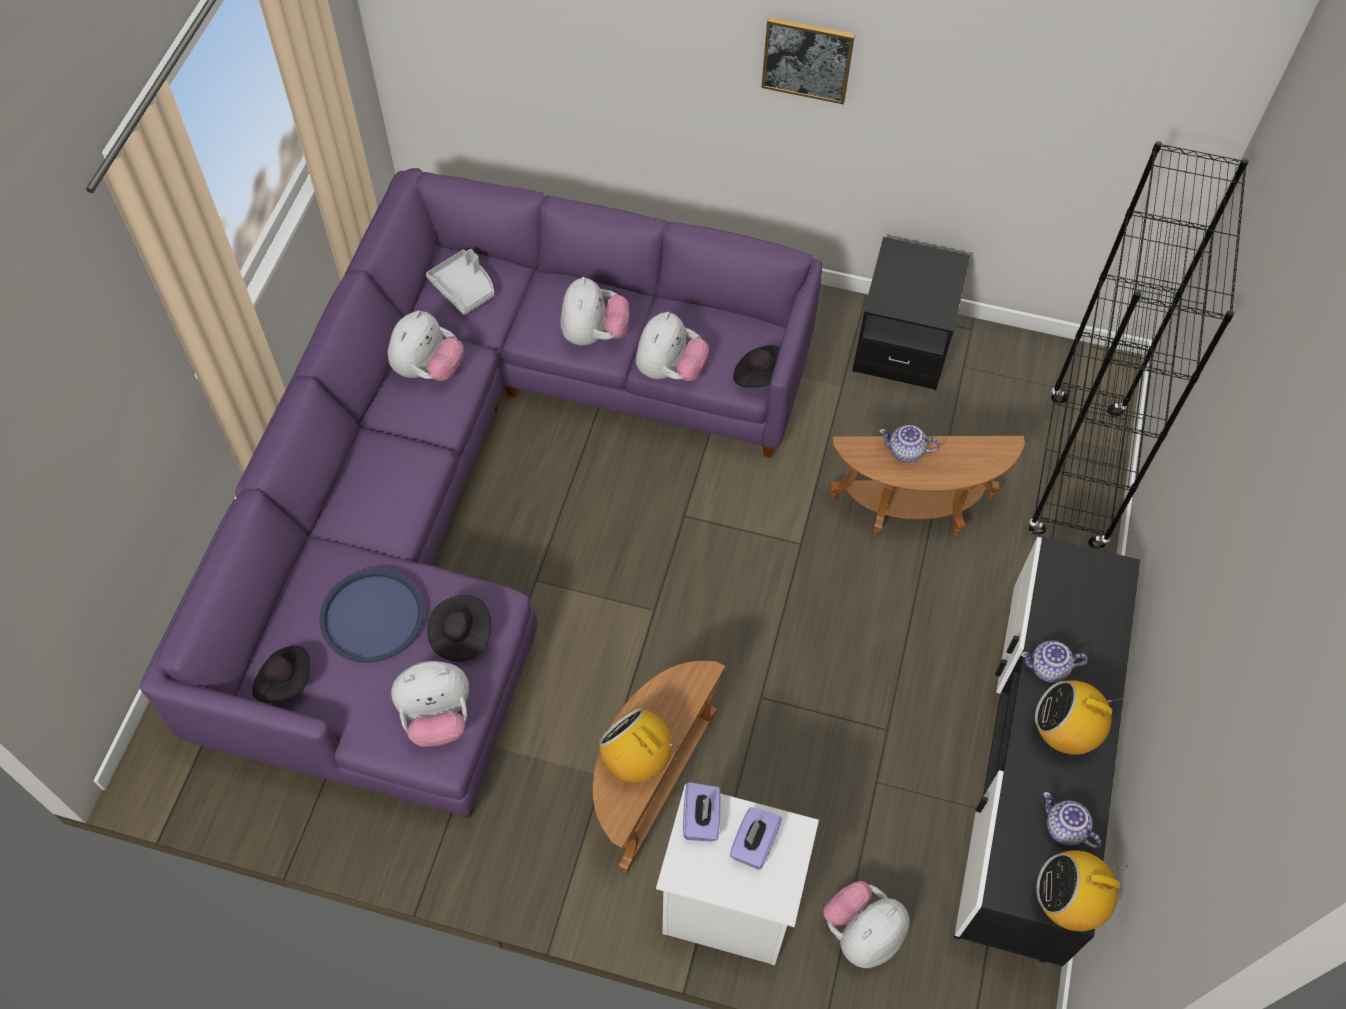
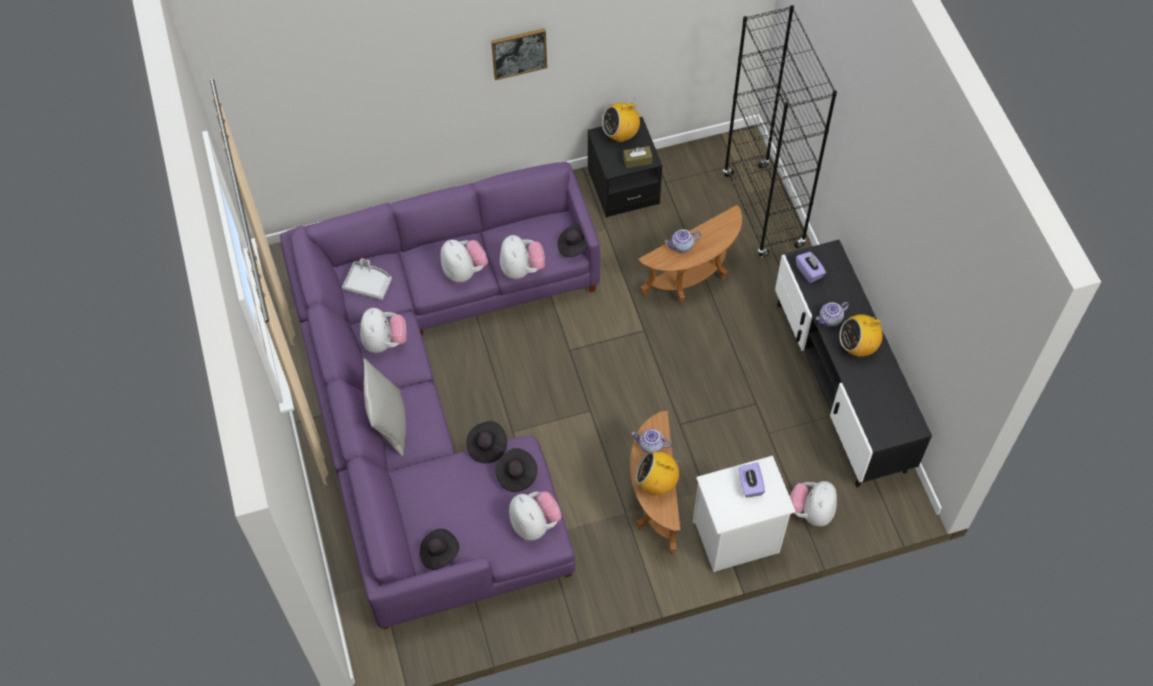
camera: 30 degrees left, 0 degrees up
(356, 475) = (389, 423): none -> grey pillow
(372, 616) = (461, 492): blue tray -> none
(437, 717) = (535, 524): plush toy -> plush toy turned 75 degrees counterclockwise
(452, 575) = (487, 447): none -> black hat
(701, 819) = (716, 488): purple tissue box -> purple tissue box (809, 272)
(923, 308) = (637, 160): none -> brown tissue box
(1064, 828) = (887, 393): teapot -> teapot (651, 446)
(1067, 901) = (910, 426): radio -> radio (620, 134)

